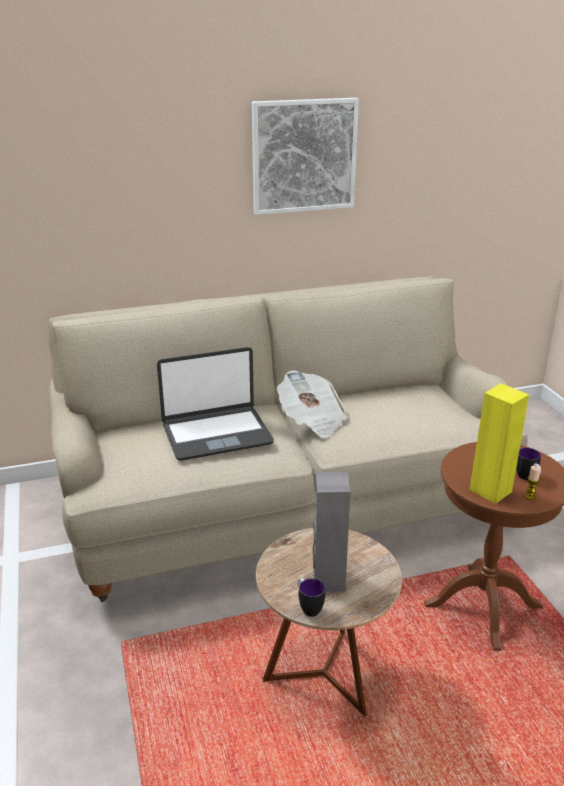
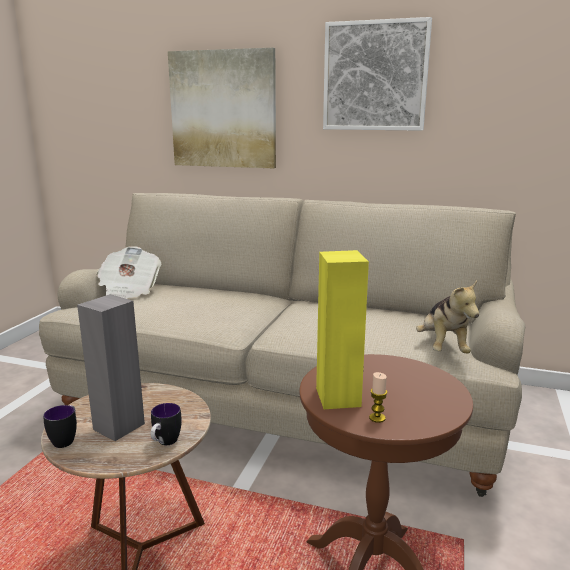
camera: 35 degrees right, 10 degrees down
(131, 201) = (223, 109): none -> picture
(216, 434) = (200, 300): laptop -> none
(312, 420) = (290, 312): newspaper -> newspaper (129, 290)
(461, 418) = (442, 347): none -> plush toy
(527, 478) = (403, 402): mug -> mug (165, 443)

